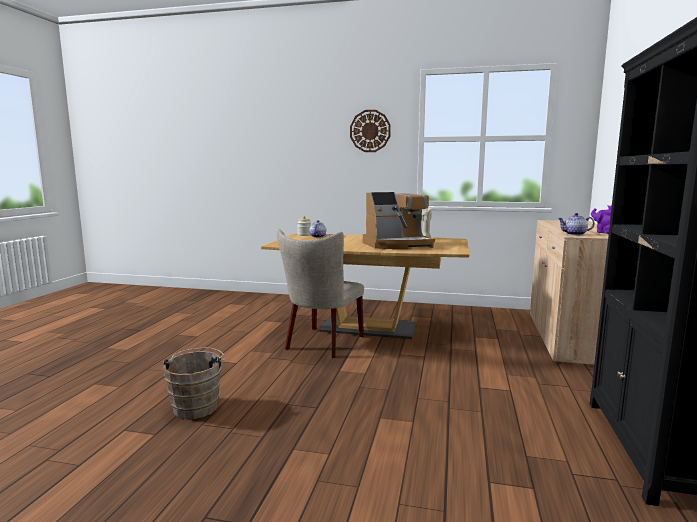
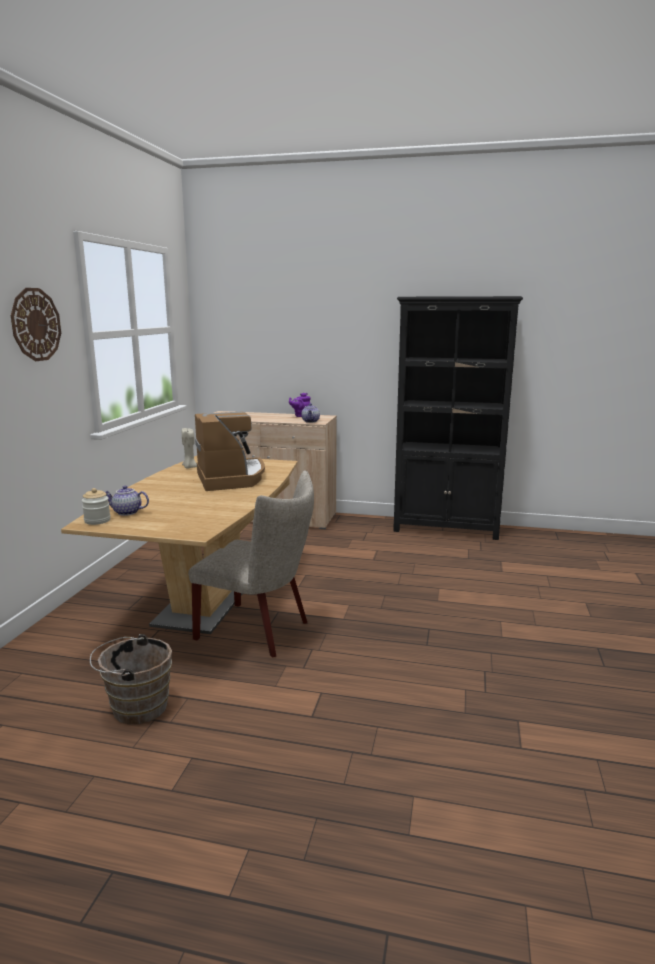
camera: 90 degrees left, 5 degrees up
(197, 406) = (448, 703): brown bucket -> brown bucket (135, 707)

